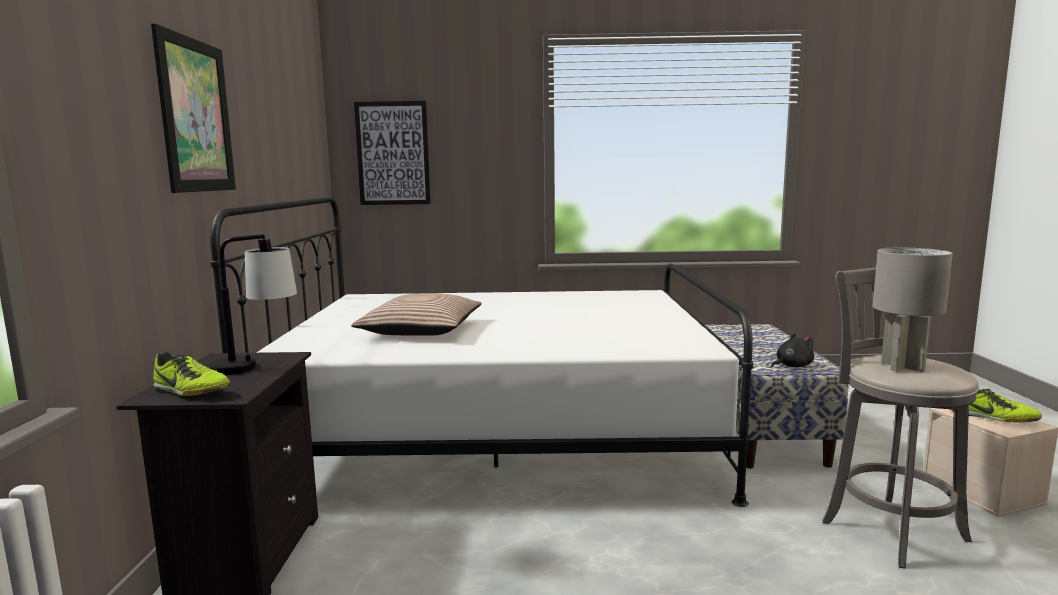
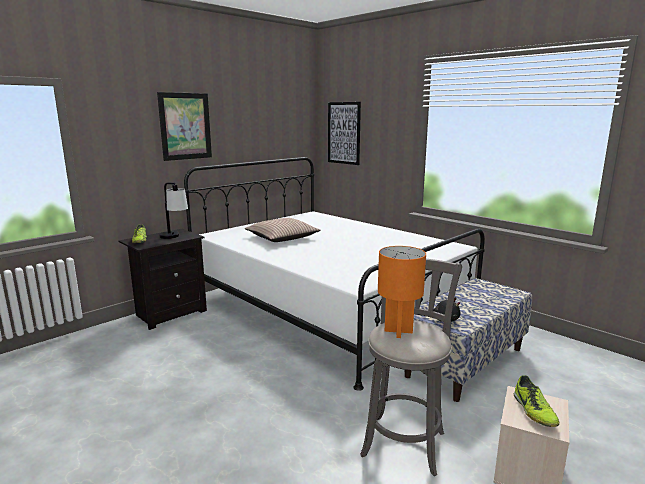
camera: 45 degrees right, 5 degrees up
(902, 367) = (398, 331): grey table lamp -> orange table lamp

